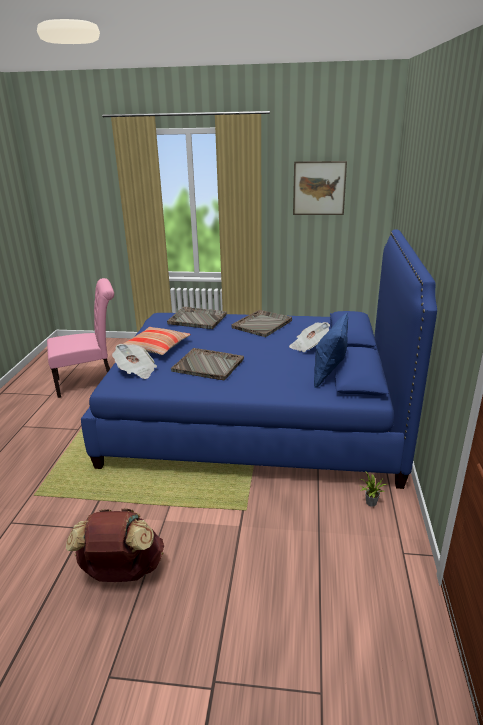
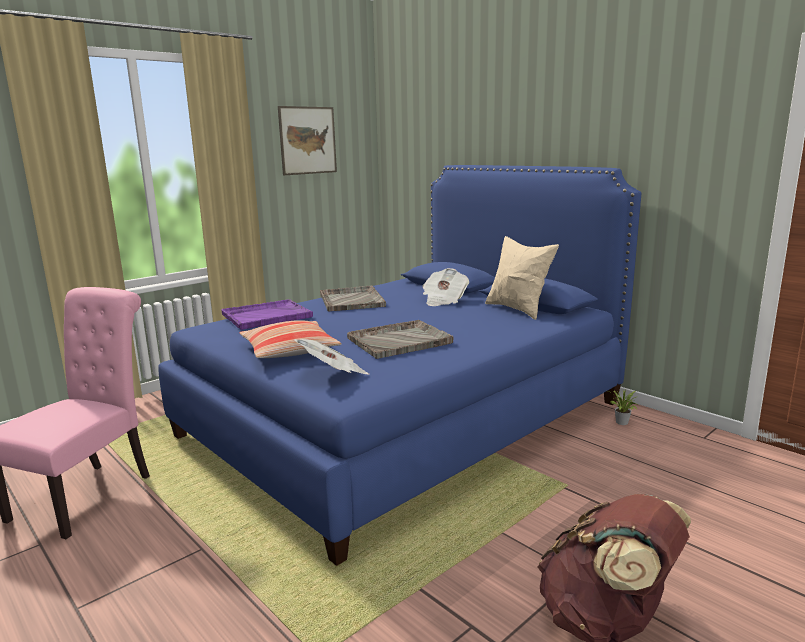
camera: 50 degrees left, 10 degrees down
(197, 319) = (266, 316): grey tray -> purple tray
(329, 375) = (518, 309): blue pillow -> beige pillow

